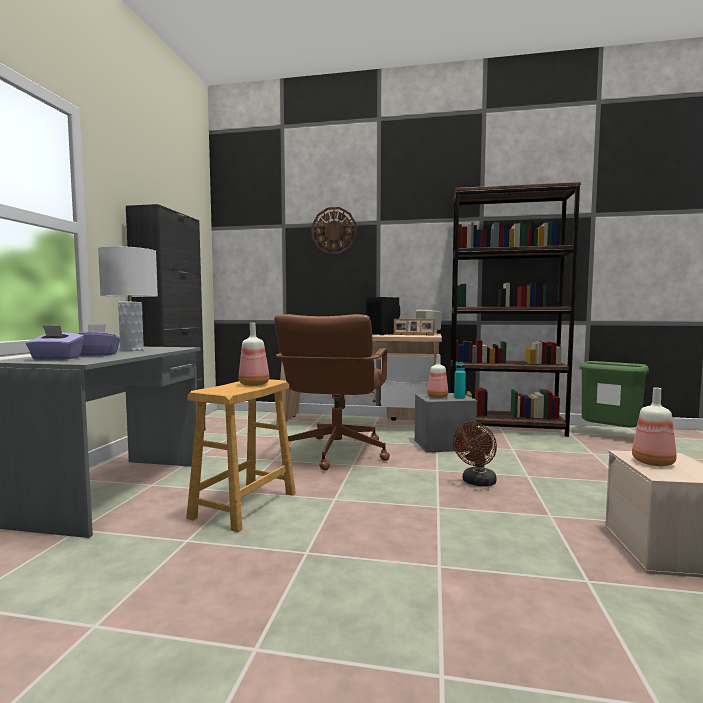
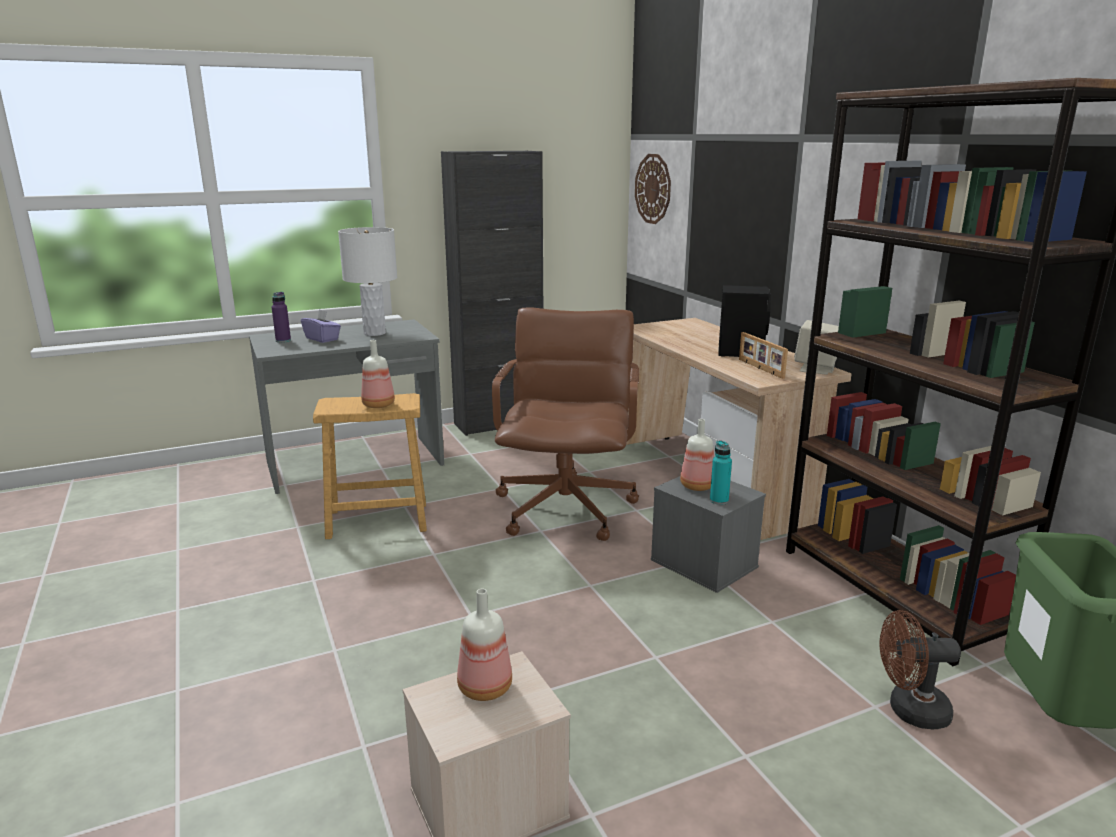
camera: 55 degrees right, 15 degrees up
(56, 359) = (283, 340): purple tissue box -> purple bottle
(334, 230) = (743, 150): wall clock -> wall clock (653, 189)
(335, 453) = (566, 508): brown office chair -> brown office chair turned 120 degrees clockwise
(477, 483) = (577, 623): brown fan -> brown fan (909, 711)

